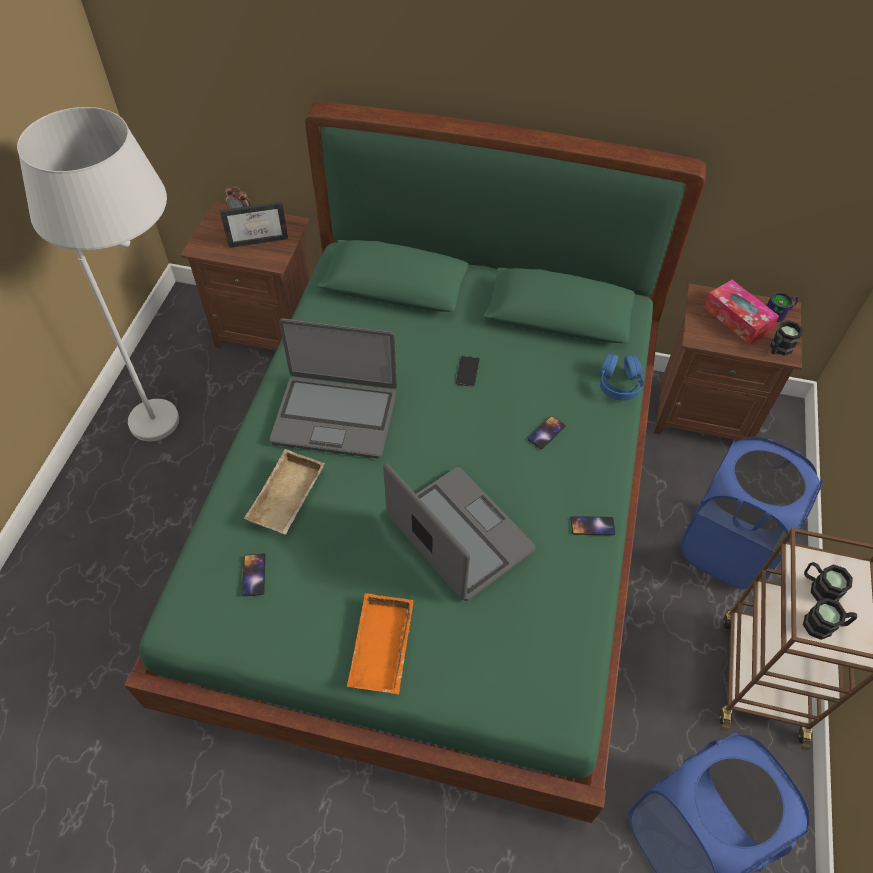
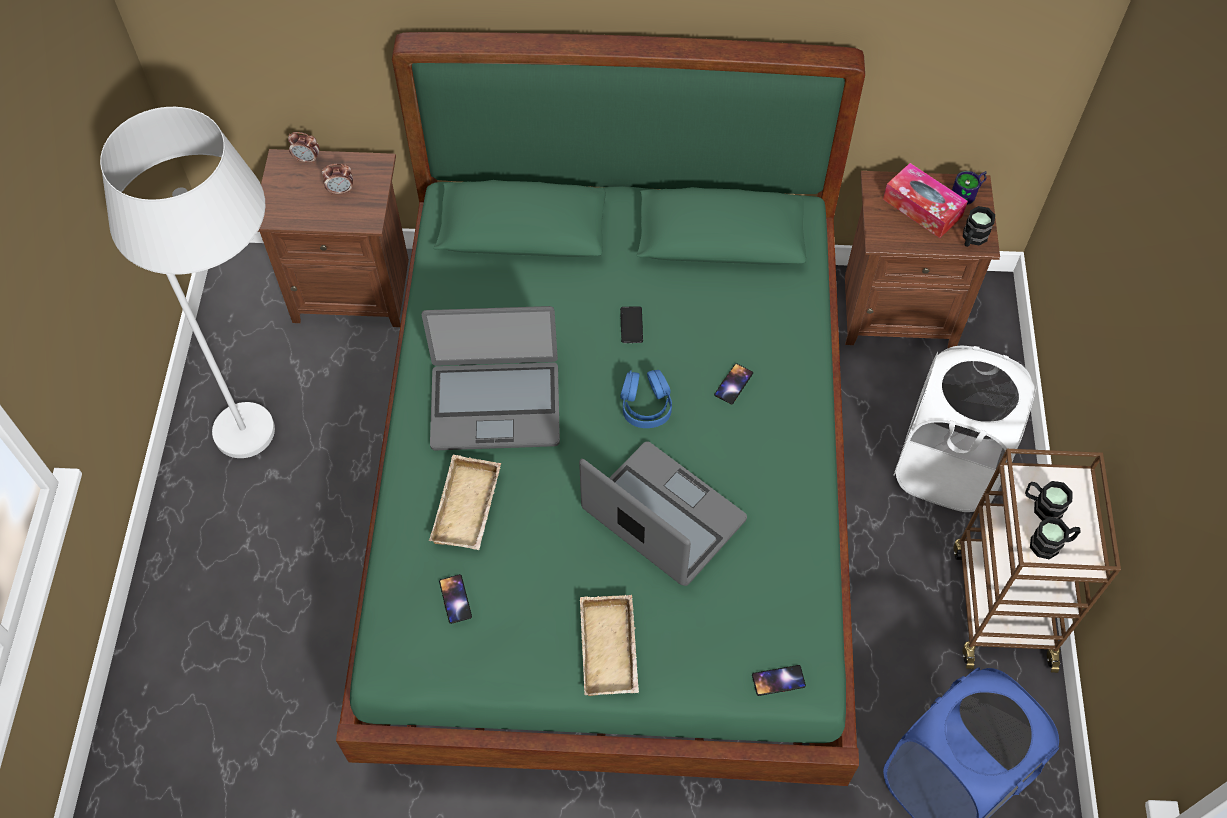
camera: 10 degrees left, 5 degrees up
(259, 238) = (341, 190): picture frame -> alarm clock
(384, 648) = (611, 650): orange tray -> beige tray
(592, 526) = (801, 481): phone -> phone (778, 680)
(619, 384) = (803, 312): blue headphones -> blue headphones (646, 405)
(726, 547) = (946, 468): blue laundry basket -> white laundry basket

